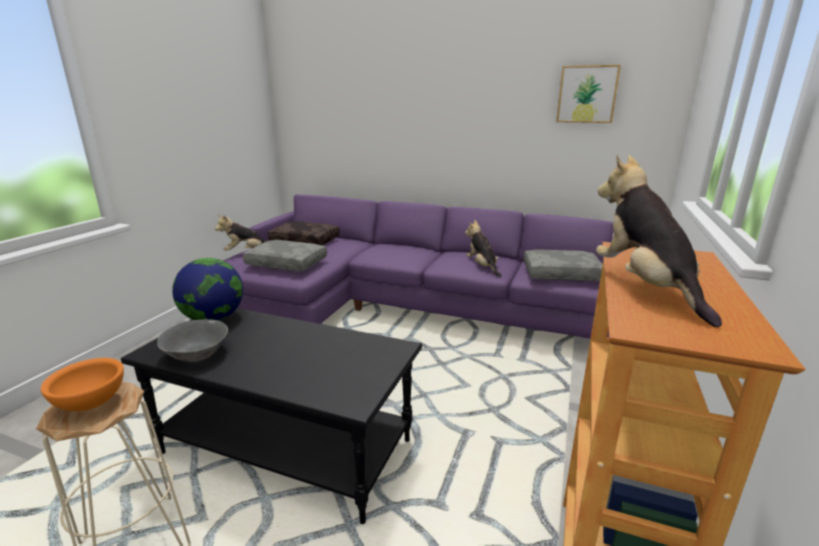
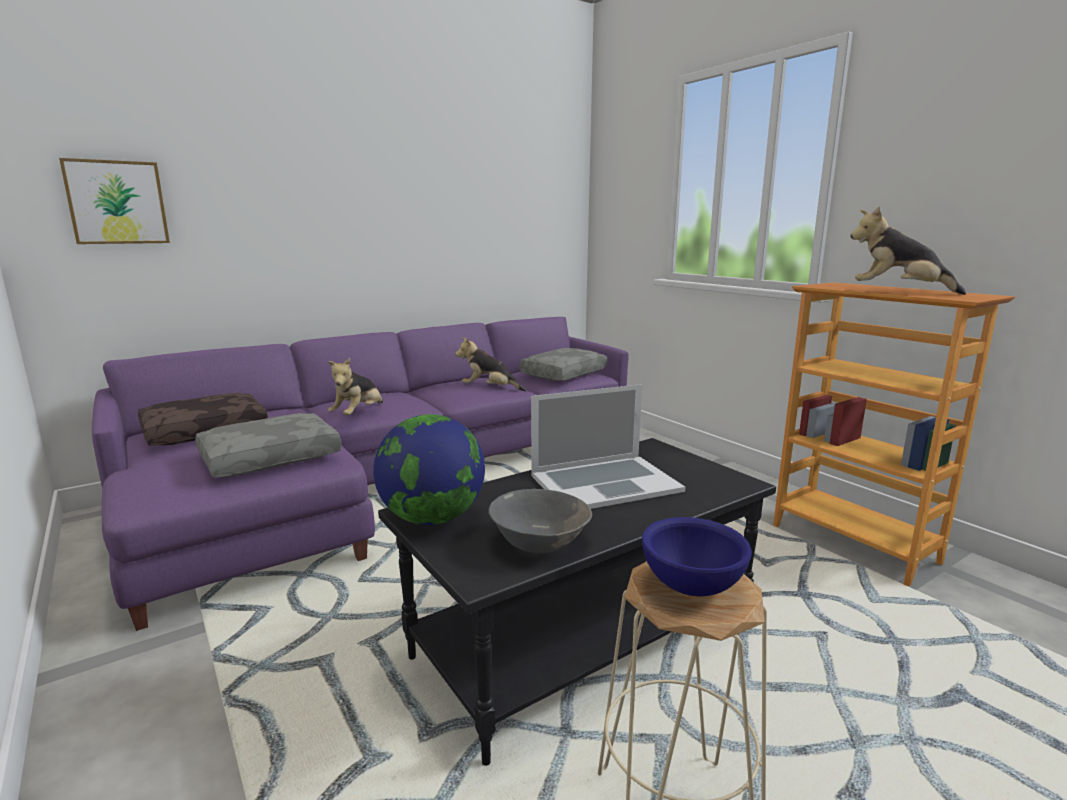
camera: 55 degrees left, 5 degrees down
(93, 402) = (691, 585): orange bowl -> blue bowl
(246, 252) = (144, 473): plush toy -> plush toy (358, 414)
(304, 349) = (604, 483): none -> laptop
(587, 94) = (513, 190): picture -> picture (117, 202)

